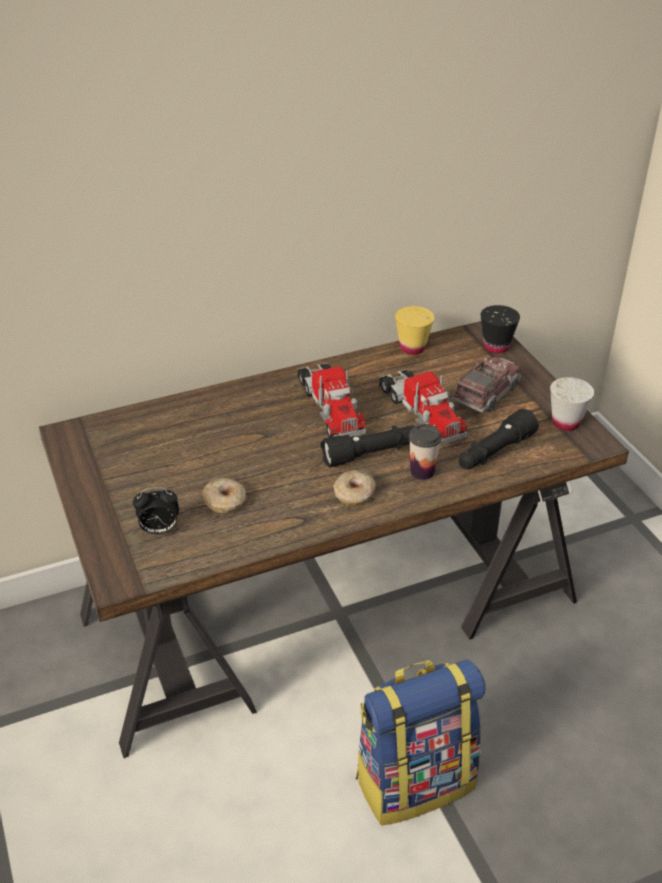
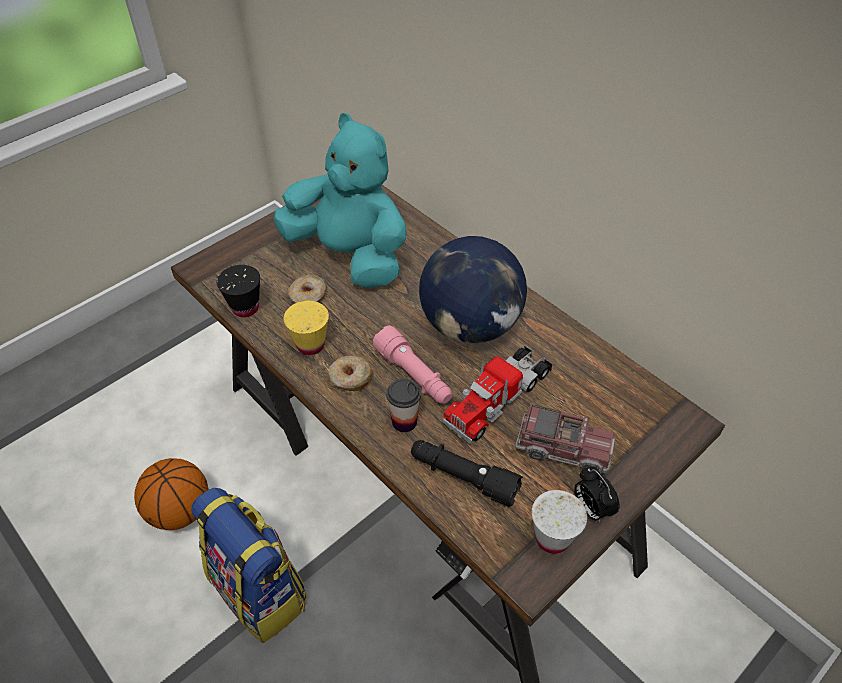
camera: 70 degrees right, 10 degrees up
(159, 530) = (261, 270): alarm clock -> alarm clock (591, 509)
(183, 460) = (350, 255): none -> turquoise plush toy
(278, 846) = (180, 511): none -> basketball
(329, 407) = (470, 325): toy truck -> globe
(371, 454) = (414, 375): black flashlight -> pink flashlight
(412, 348) = (609, 363): yellow cup -> yellow cup (310, 345)
(496, 347) = (663, 439): black cup -> black cup (245, 308)

